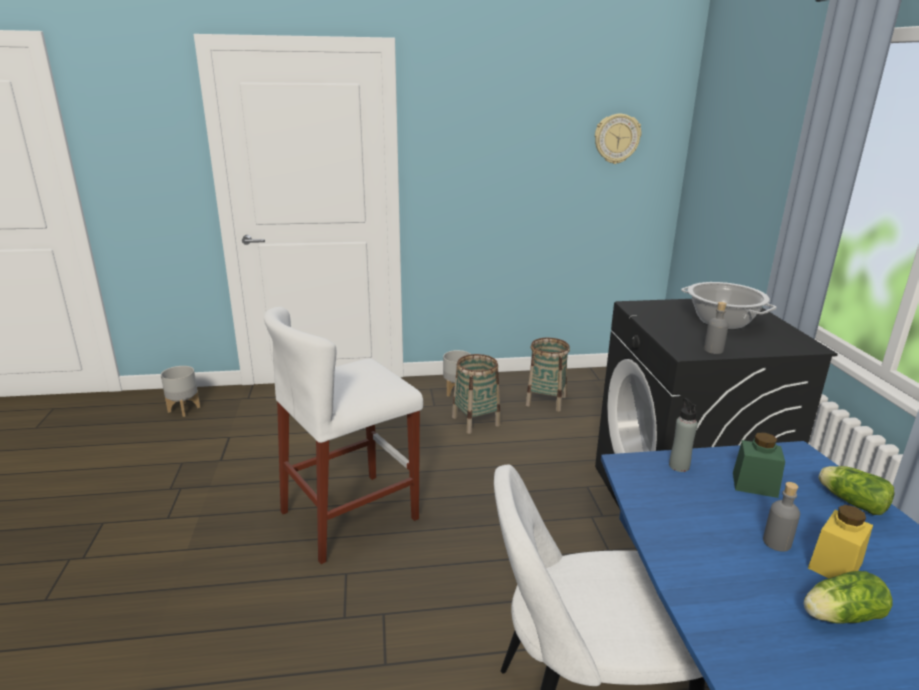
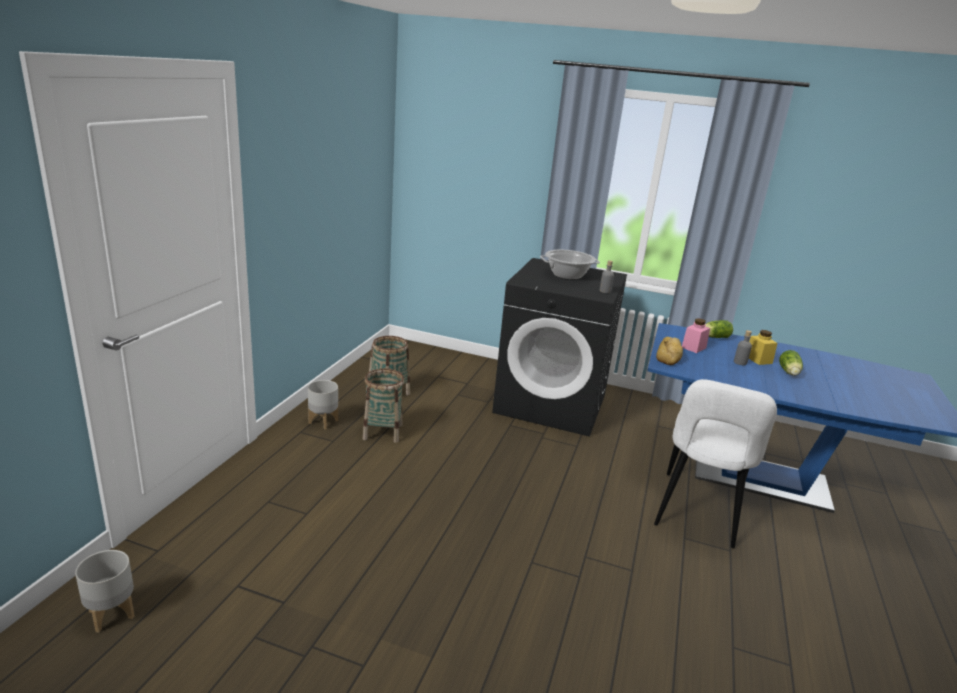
camera: 65 degrees left, 0 degrees up
(350, 515) = (459, 538): white stool -> none
(616, 138) = (366, 151): wall clock -> none
(679, 466) = (669, 355): grey bottle -> bread
(754, 485) = (693, 347): green jar -> pink jar

